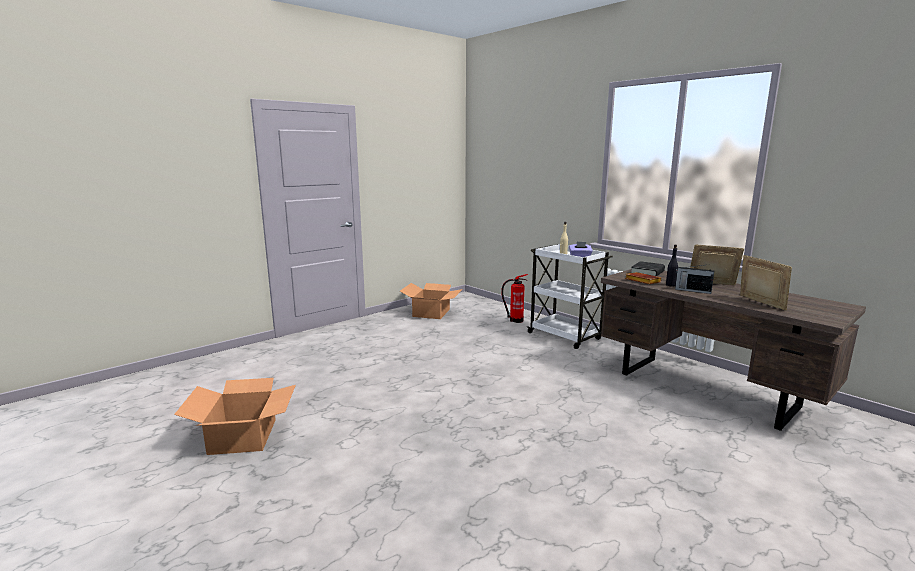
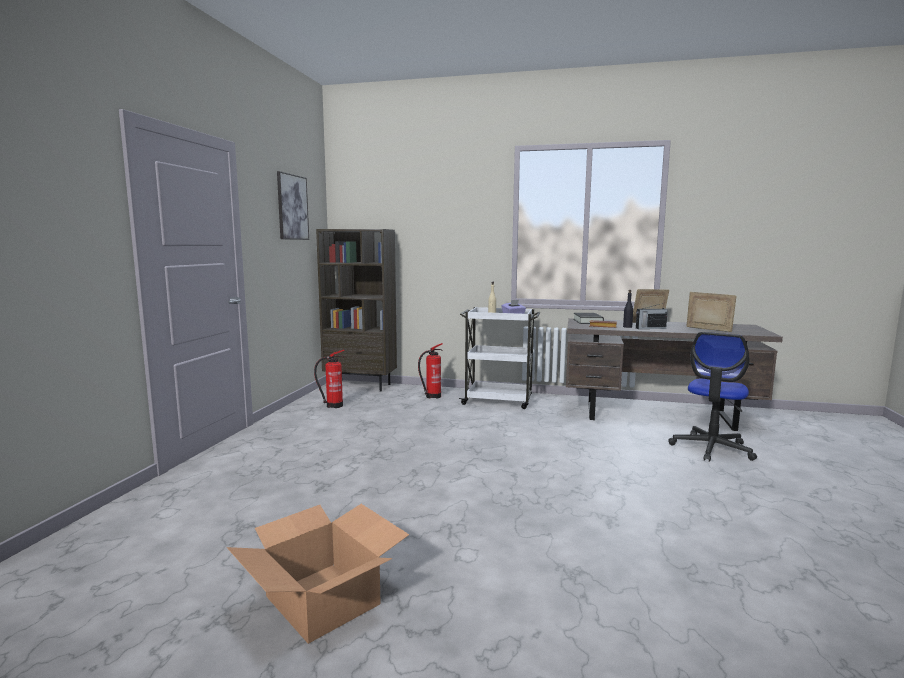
camera: 35 degrees left, 5 degrees down
(419, 149) = (292, 207): none -> picture
(432, 313) = (333, 406): cardboard box -> fire extinguisher
(475, 300) = (361, 386): none -> brown bookcase
(705, 438) = (711, 448): none -> office chair

